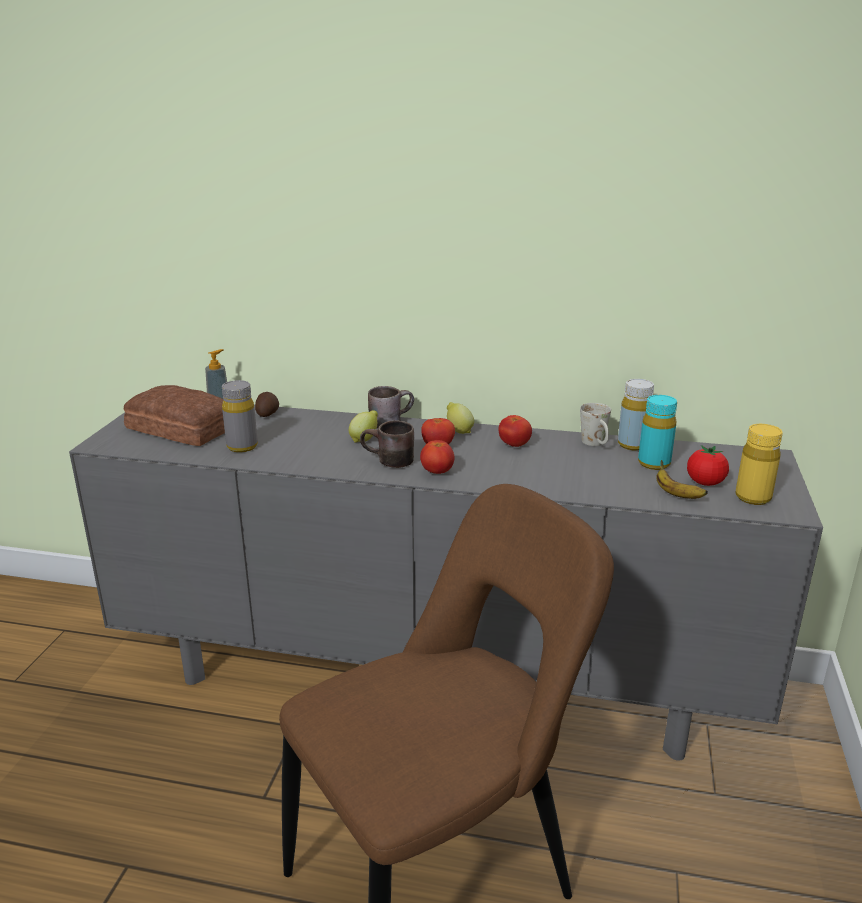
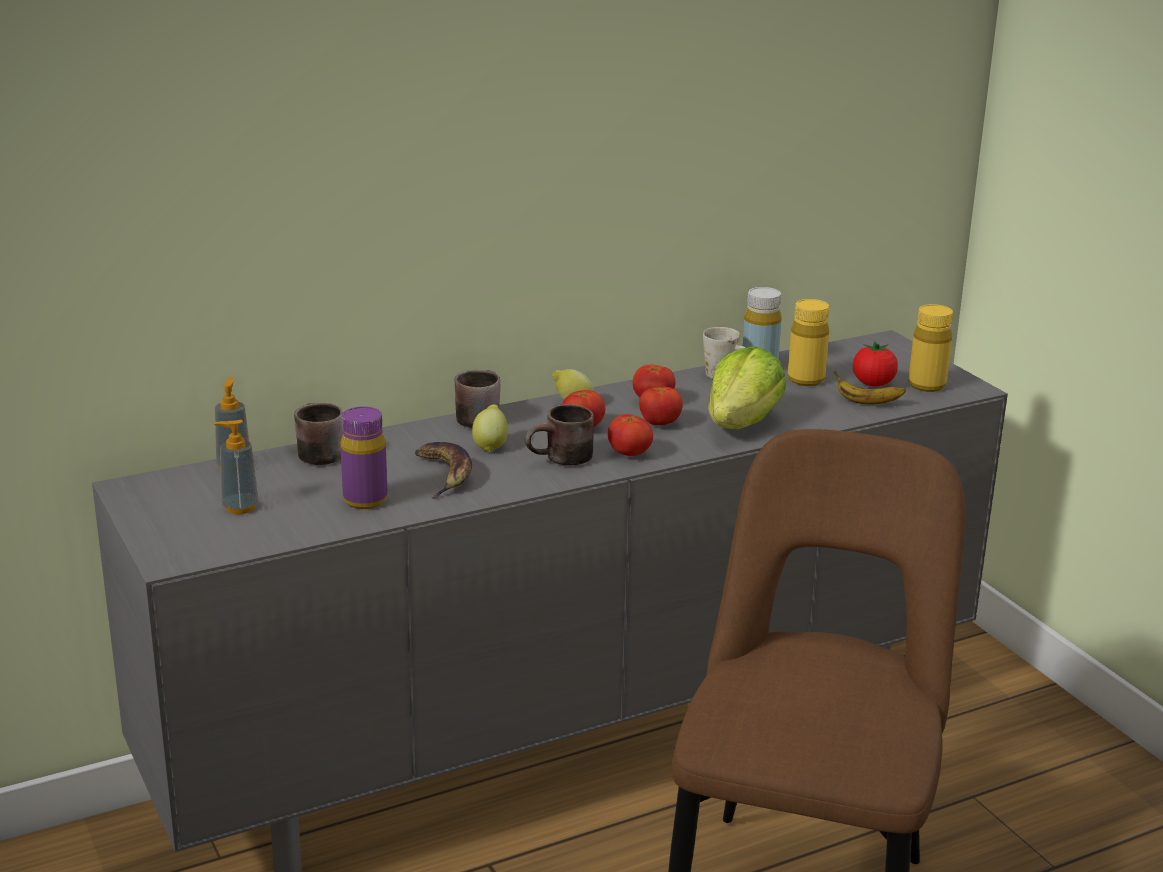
camera: 40 degrees left, 0 degrees up
(180, 429) = (240, 507): bread -> soap dispenser
(242, 446) = (365, 500): grey bottle -> purple bottle
(268, 413) = (314, 453): potato -> brown mug
(308, 447) = (444, 475): none -> banana
(493, 460) = (660, 424): none -> tomato
(551, 478) = (743, 423): none -> lettuce
(654, 463) = (806, 379): turquoise bottle -> yellow bottle

